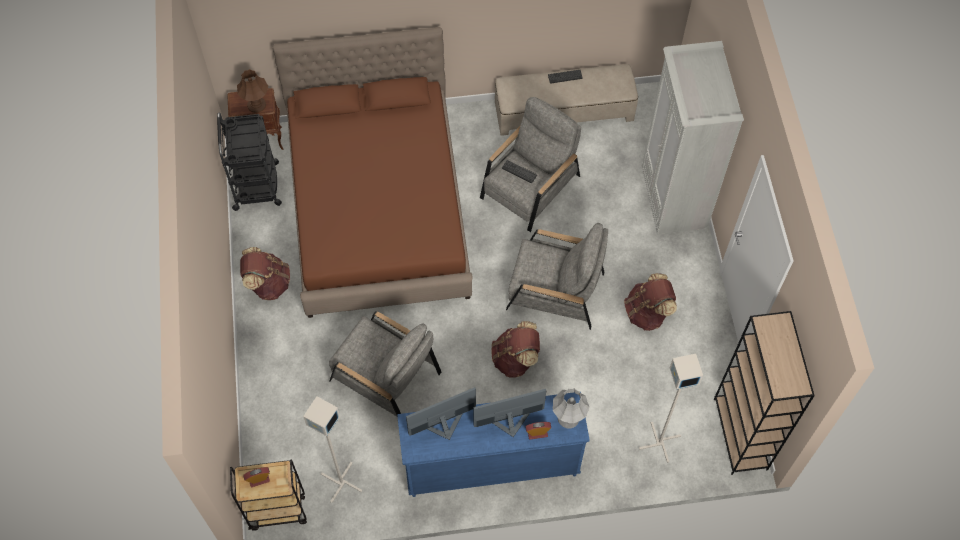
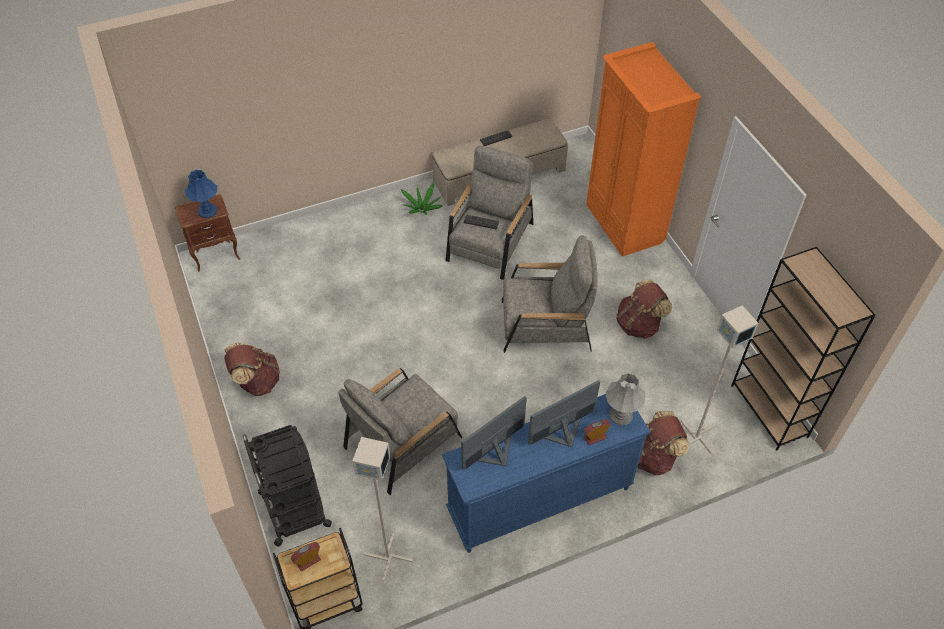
camera: 15 degrees left, 10 degrees down
(256, 105) = (208, 211): brown table lamp -> blue table lamp
(256, 185) = (221, 296): black cart -> black cart (295, 509)
(378, 208) = (350, 290): brown bed -> none
(384, 377) = (402, 441): grey armchair -> grey armchair turned 120 degrees clockwise
(474, 133) = (422, 209): none -> potted plant
(515, 359) = (528, 394): brown backpack -> brown backpack (653, 456)
(673, 196) = (624, 223): white wardrobe -> orange wardrobe

